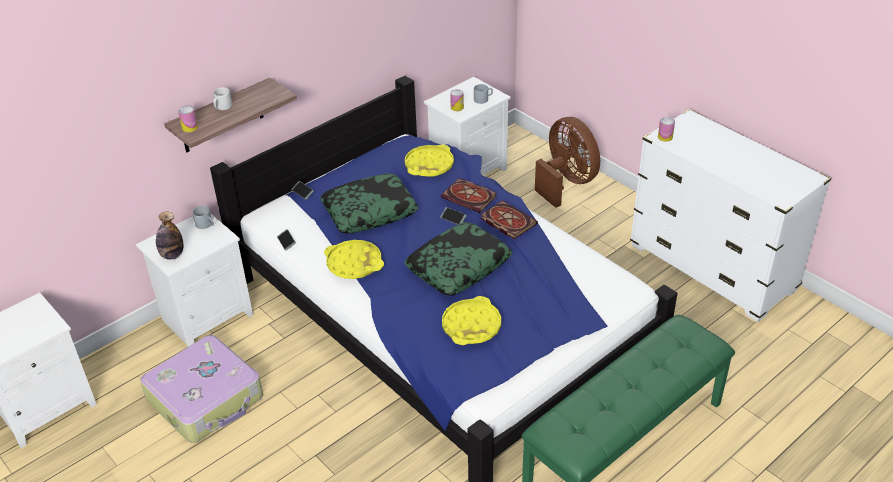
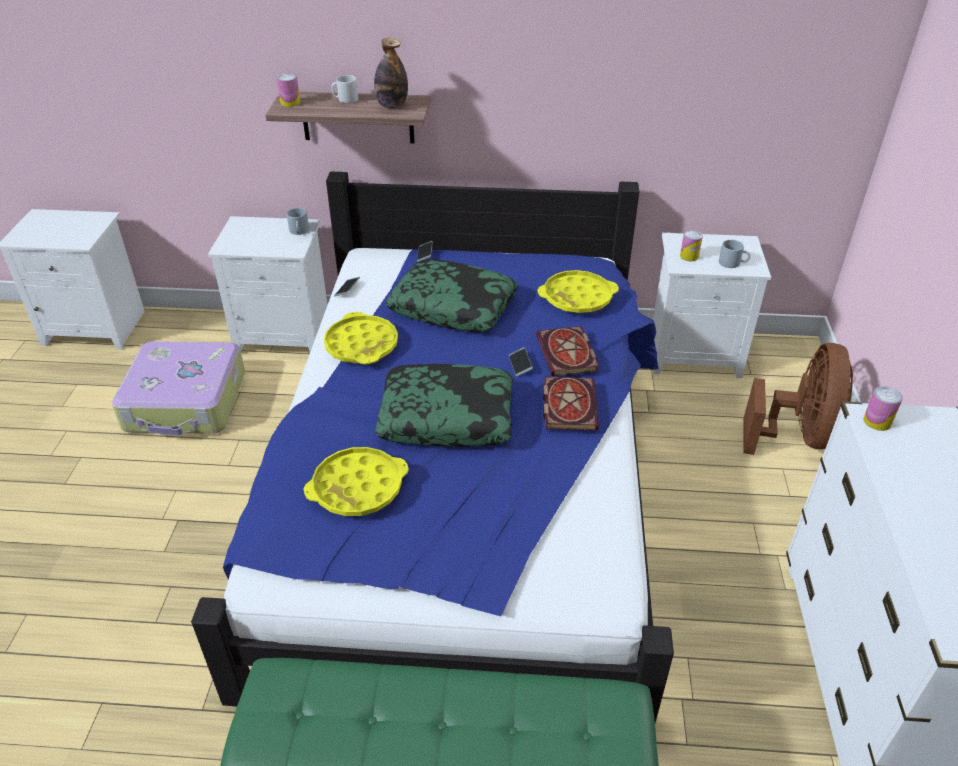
camera: 45 degrees right, 0 degrees up
(172, 255) = (237, 240): bottle -> bottle (392, 106)

